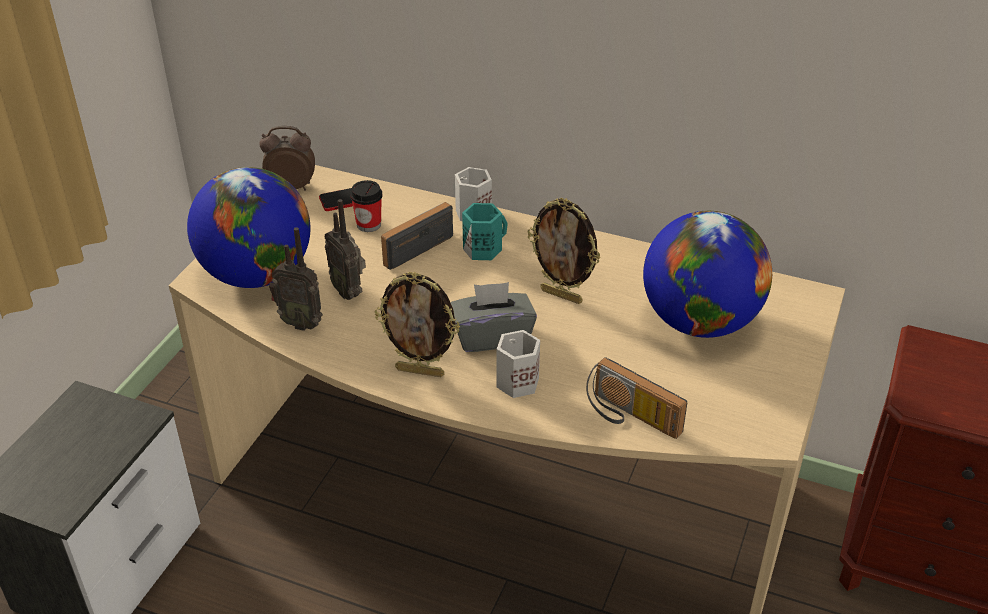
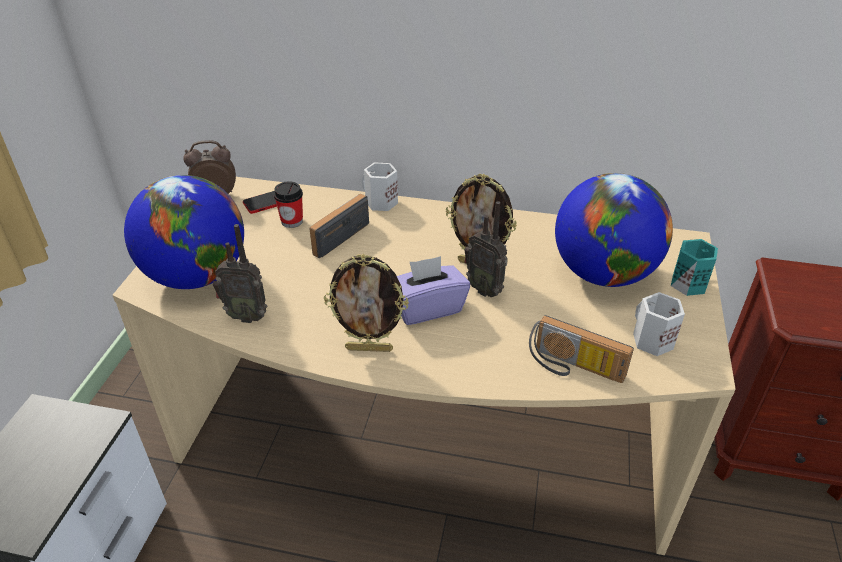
camera: 10 degrees left, 0 degrees up
(349, 291) = (286, 281): radio -> radio (485, 289)
(483, 248) = (398, 231): turquoise mug -> turquoise mug (688, 282)
(492, 336) = (427, 308): grey tissue box -> purple tissue box
(515, 381) = (460, 347): white mug -> white mug (650, 340)

